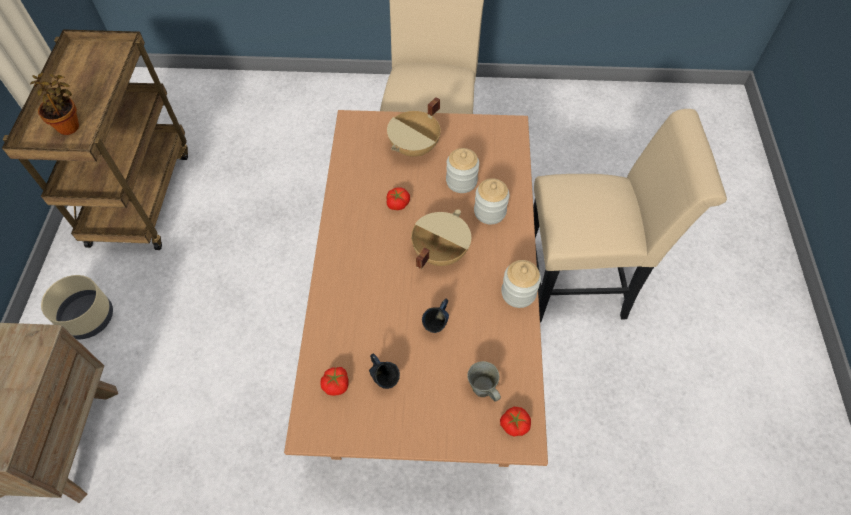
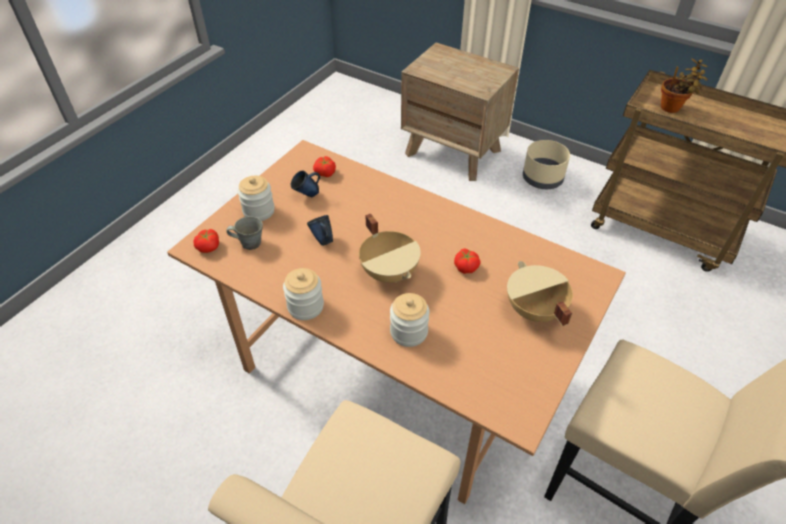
camera: 120 degrees right, 10 degrees down
(461, 181) = (463, 328): jar -> jar (259, 211)

